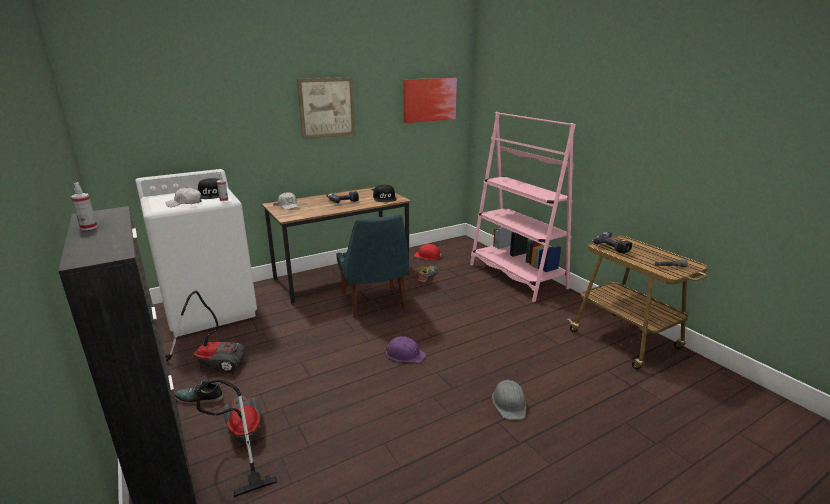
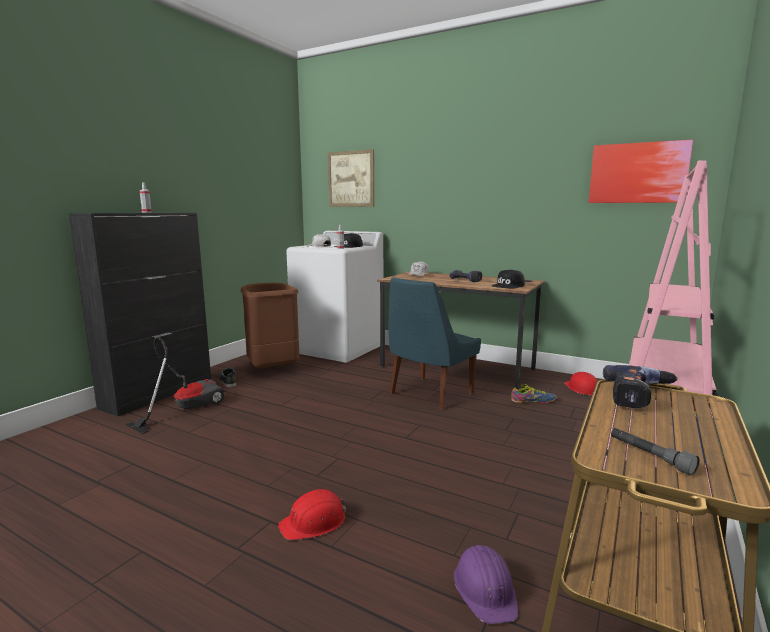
camera: 60 degrees right, 10 degrees down
(209, 362) = (271, 370): vacuum cleaner -> brown trash can
(327, 107) = (487, 180): picture -> picture (351, 179)
(405, 354) = (354, 433): purple hard hat -> purple hard hat (485, 589)
(509, 403) = (314, 522): grey hard hat -> red hard hat

